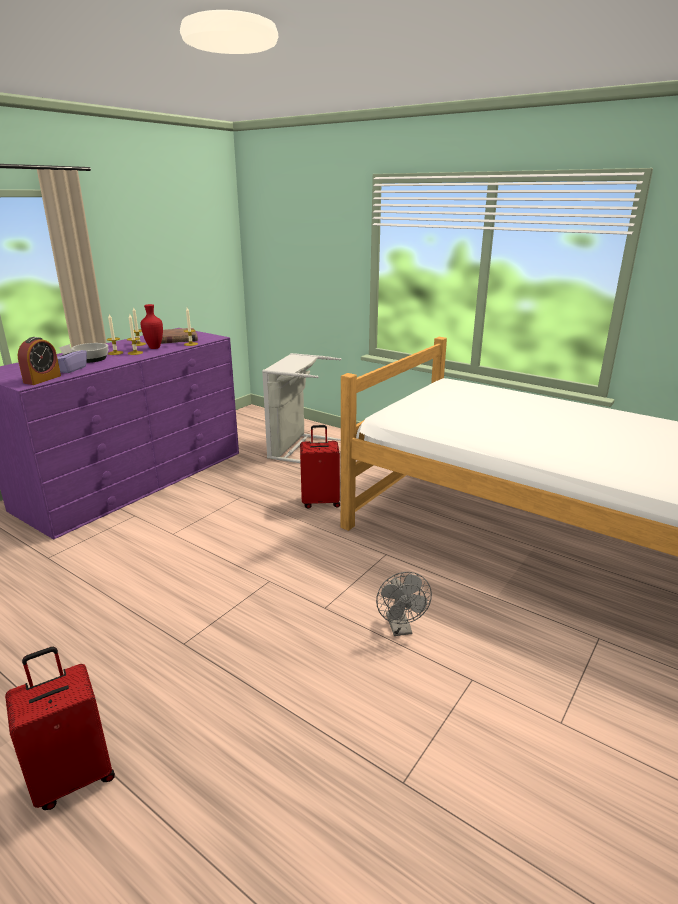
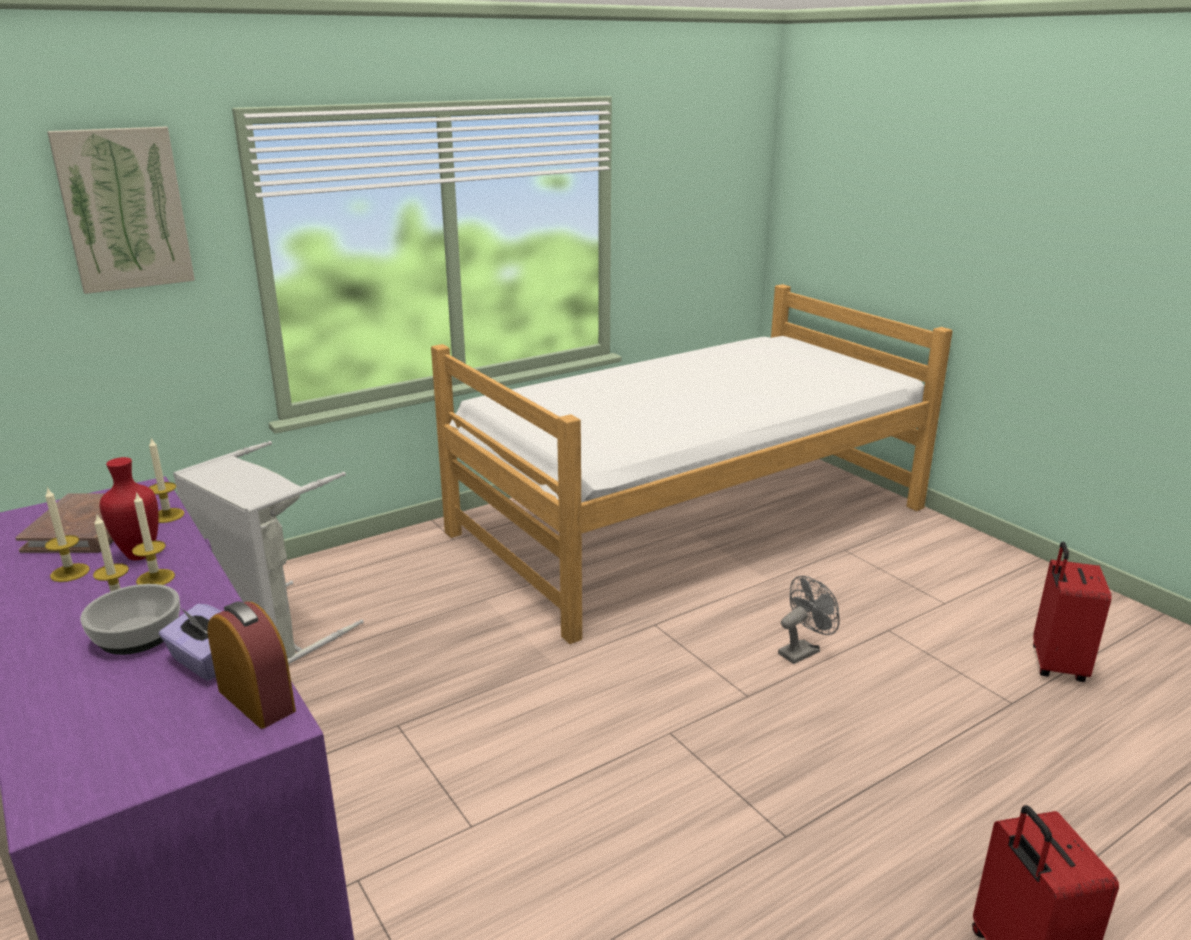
camera: 70 degrees left, 0 degrees up
(320, 501) = (482, 646): red suitcase -> red suitcase (1055, 665)
(322, 224) = (124, 209): none -> picture
(400, 628) = (803, 650): grey fan -> grey fan turned 45 degrees counterclockwise

